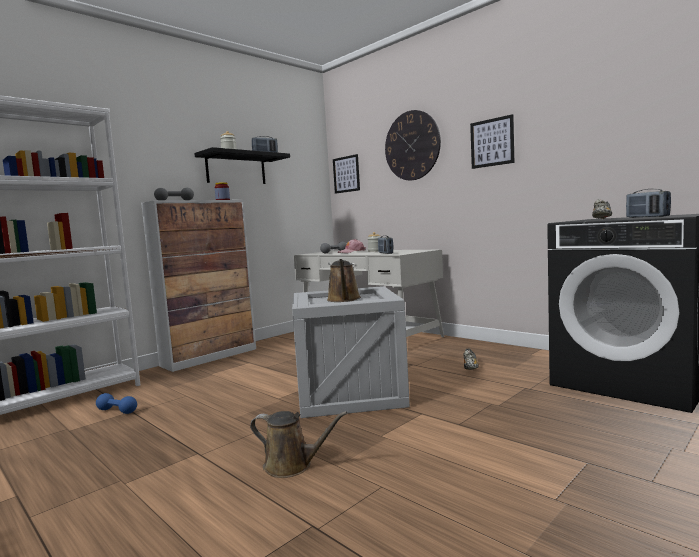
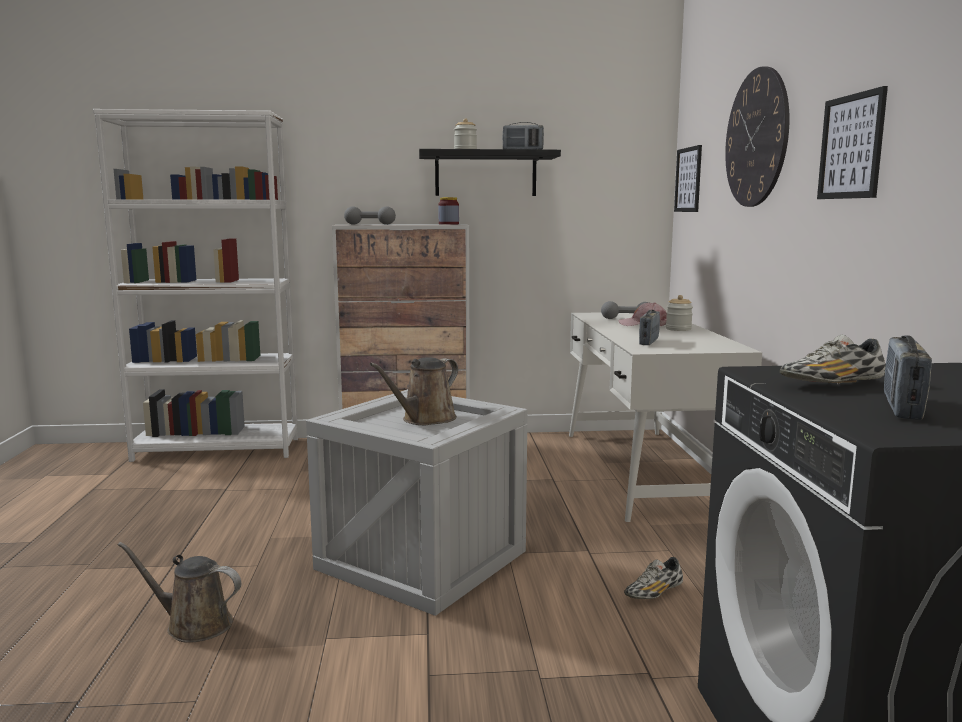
camera: 40 degrees right, 5 degrees up
(117, 411) = (218, 483): blue dumbbell -> none
(292, 465) = (193, 625): brown watering can -> brown watering can turned 135 degrees clockwise

